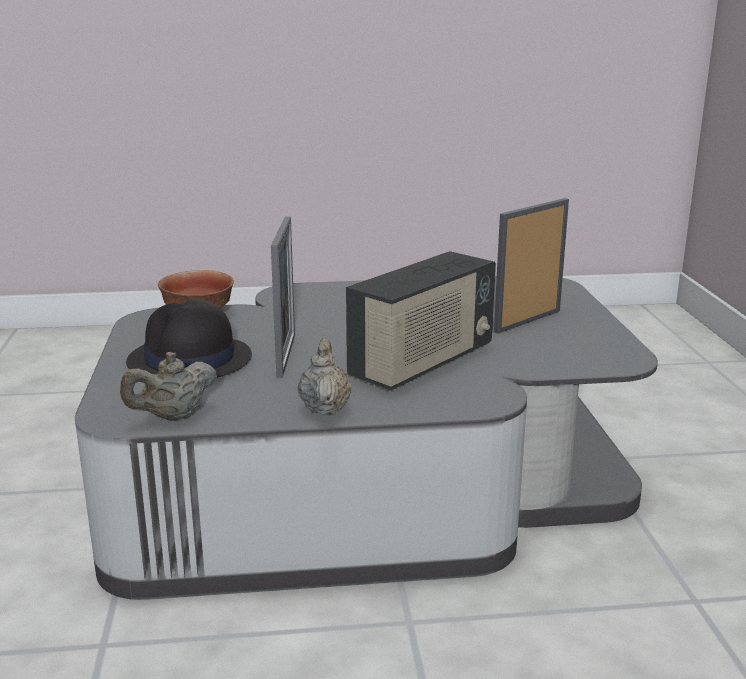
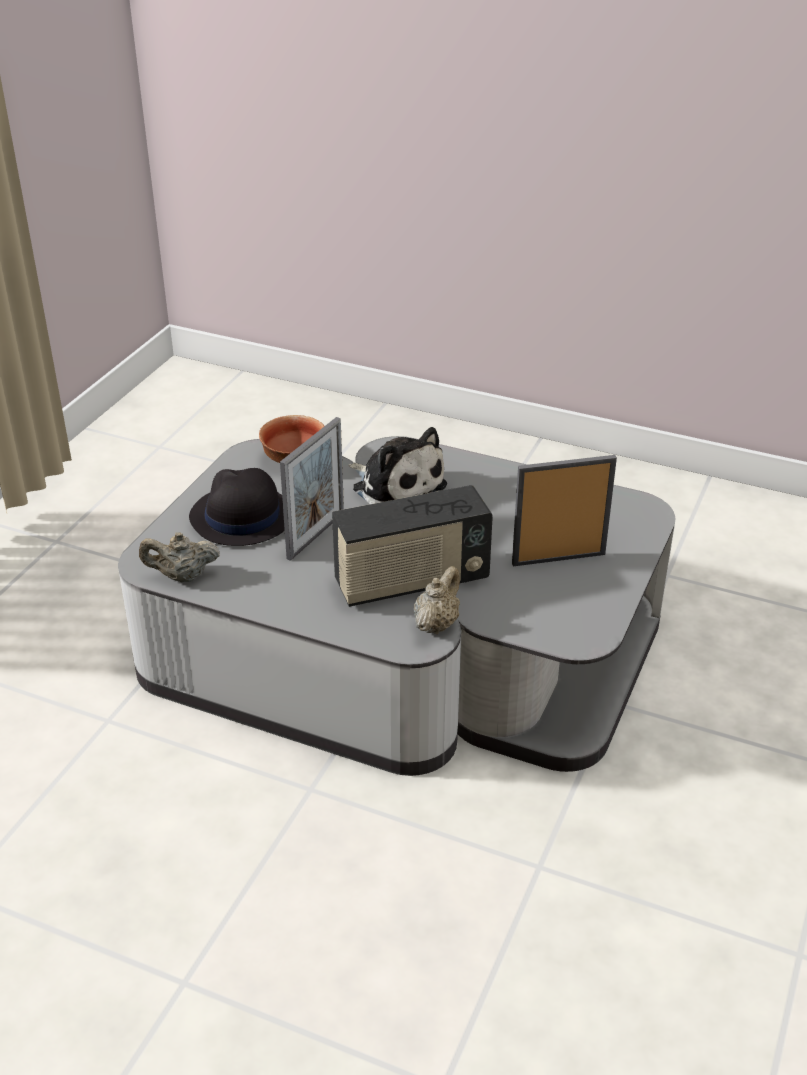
camera: 30 degrees right, 15 degrees up
(321, 311) = (396, 486): none -> plush toy
(325, 408) = (290, 605): beige teapot -> beige teapot (436, 624)

